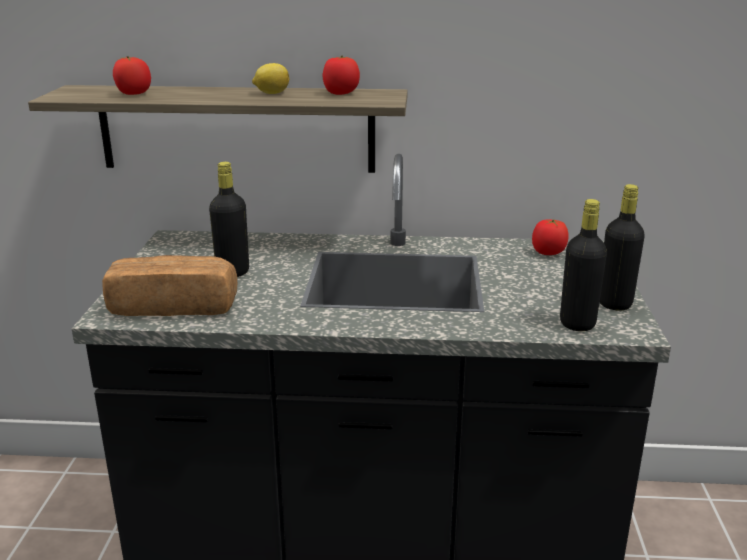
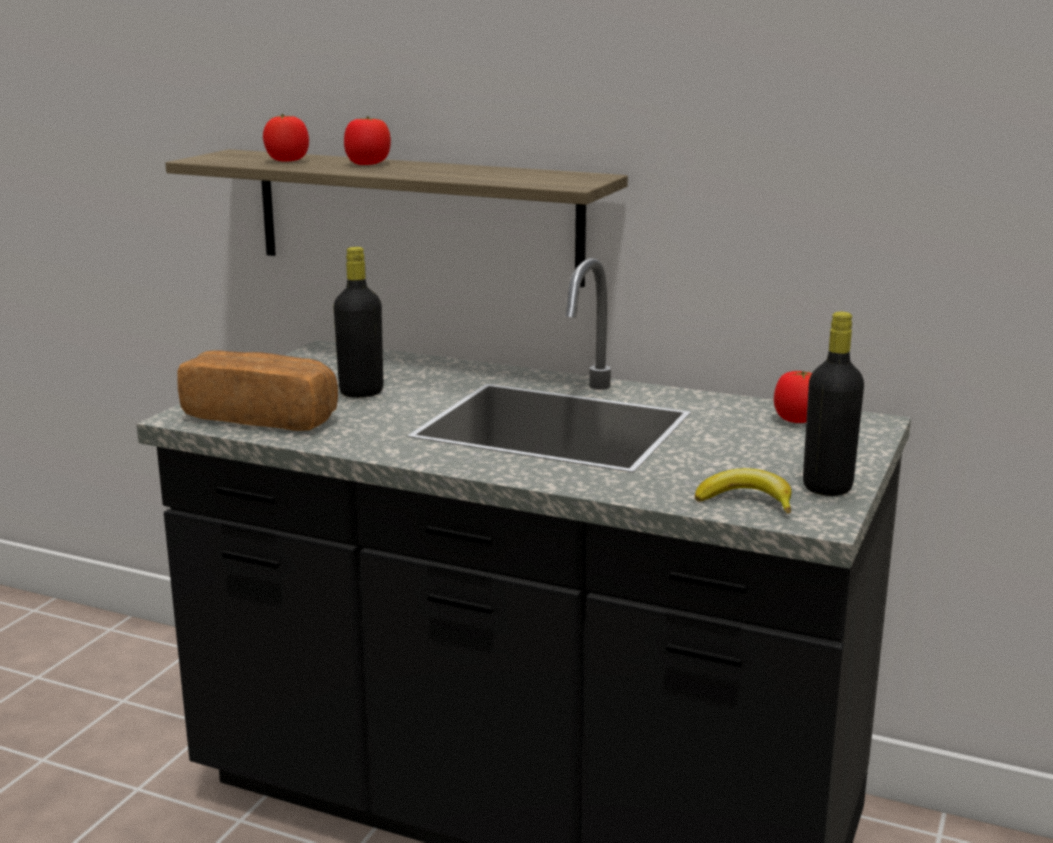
camera: 20 degrees right, 5 degrees down
(271, 93) = (446, 169): lemon -> none
(341, 93) = (531, 174): tomato -> tomato (368, 164)
(577, 323) = (746, 501): black bottle -> banana

